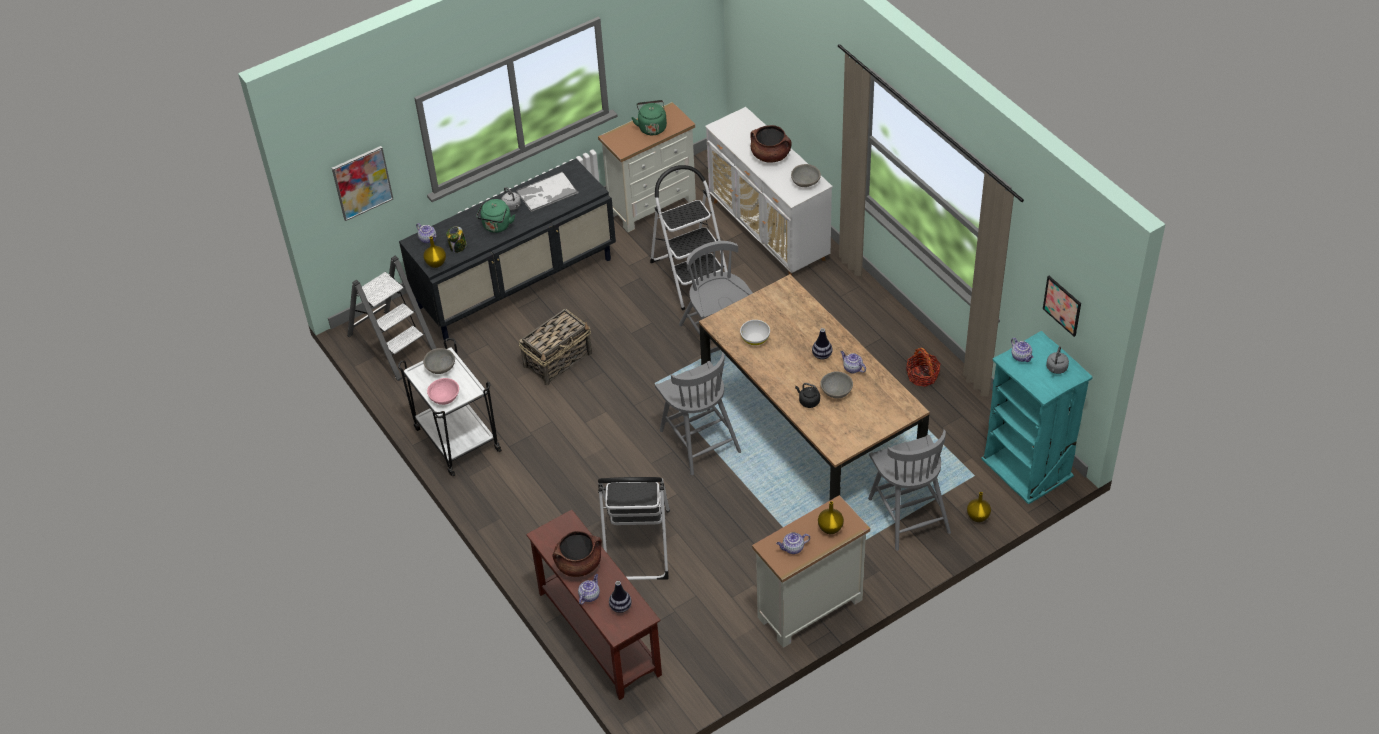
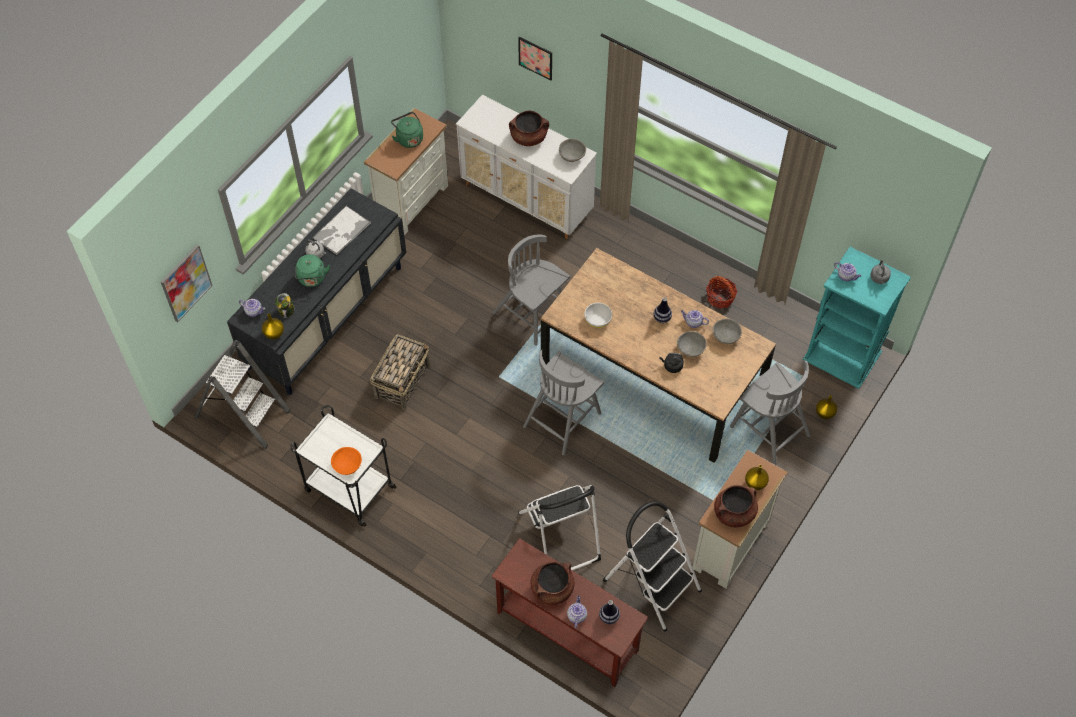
camera: 25 degrees left, 10 degrees up
(441, 367) = (328, 436): grey bowl -> grey bowl (726, 336)
(444, 397) = (347, 465): pink bowl -> orange bowl
(690, 275) = (479, 262): step ladder -> step ladder (650, 583)
(699, 439) = (563, 418): grey chair -> grey chair turned 90 degrees clockwise
(792, 548) = (734, 513): teapot -> brown cooking pot
(1062, 305) = (872, 223): picture -> picture (535, 58)

